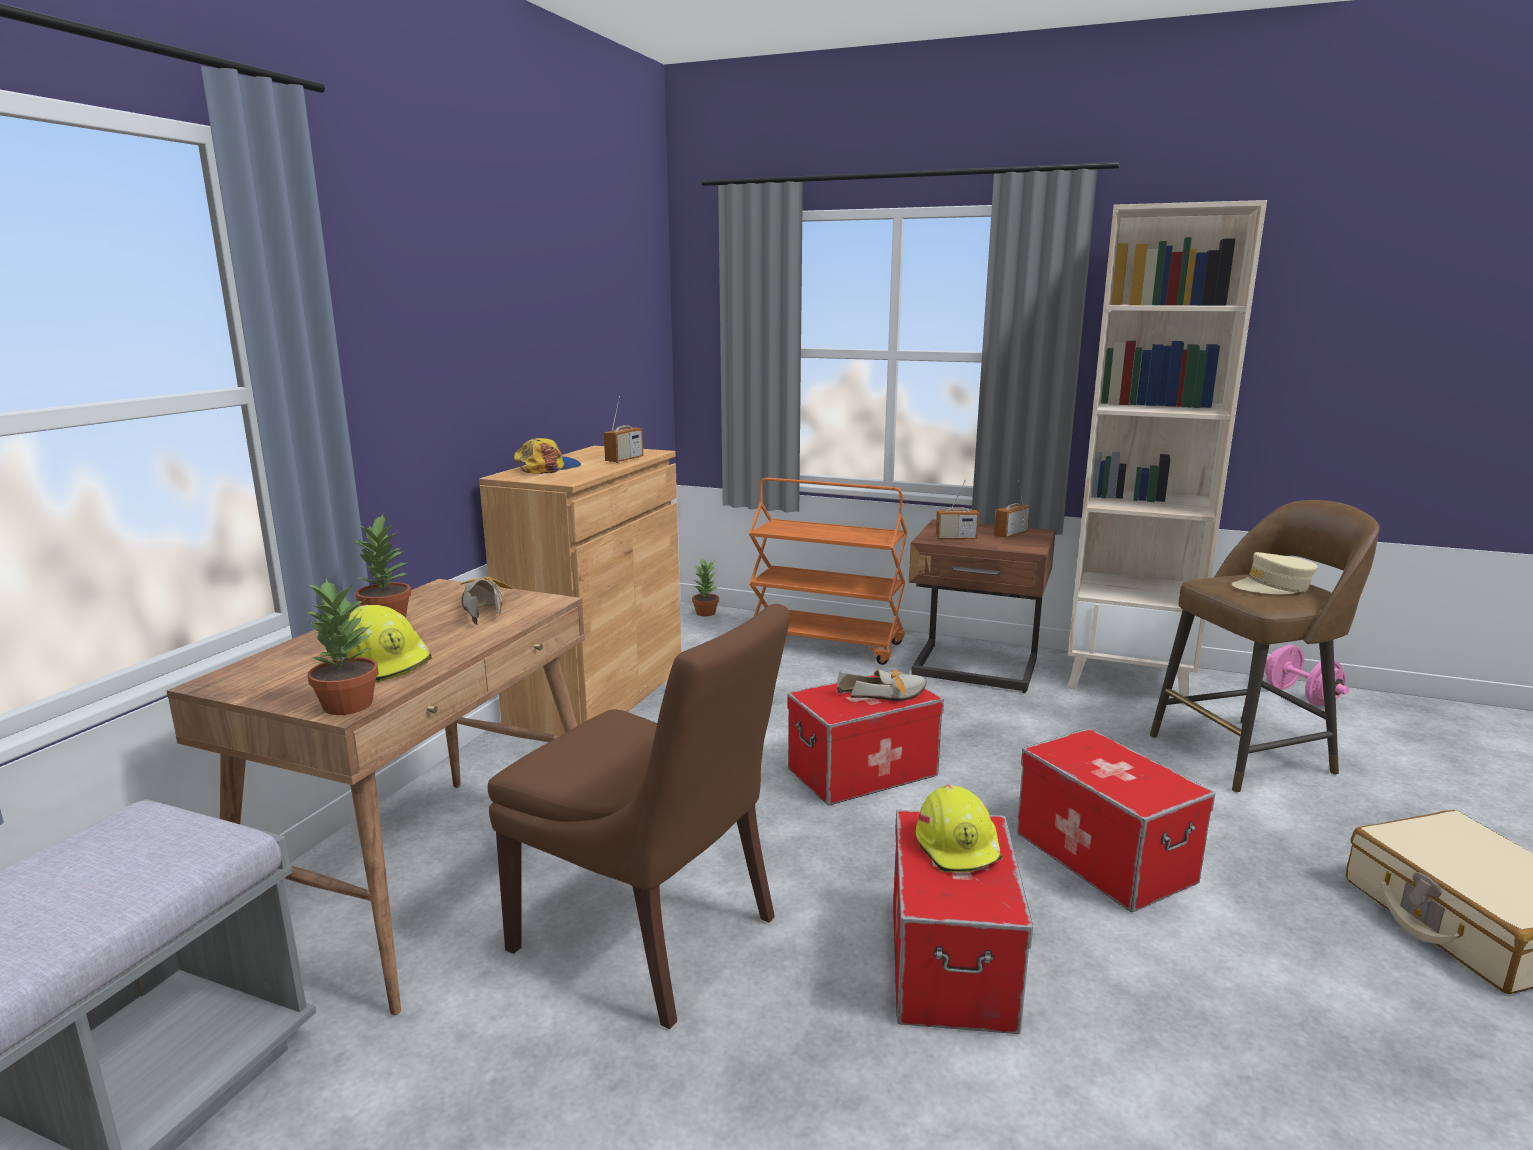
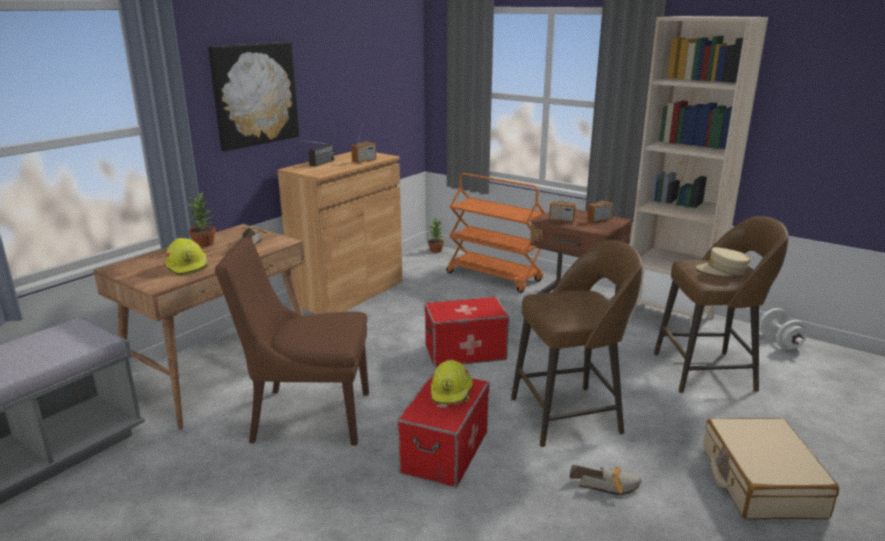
camera: 15 degrees right, 5 degrees up
(347, 705) = (159, 284): potted plant -> none
(440, 339) = (254, 94): none -> picture
(547, 468) = (317, 164): cap -> radio
(651, 938) = (307, 416): brown chair -> brown chair turned 135 degrees clockwise
(888, 695) = (478, 310): shoe -> shoe (609, 486)
(1104, 857) = (569, 415): storage box -> brown stool
(1300, 696) = (779, 342): pink dumbbell -> white dumbbell

